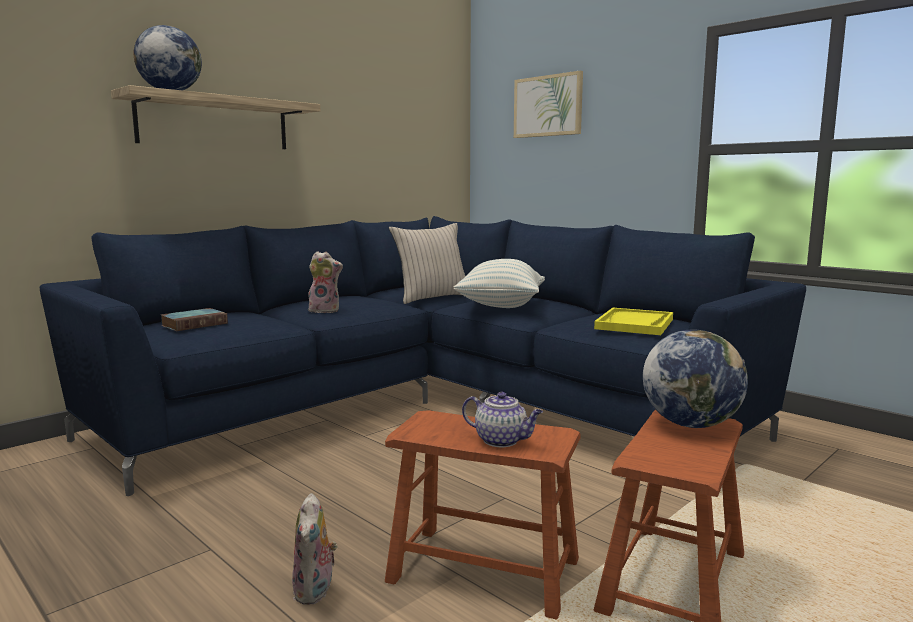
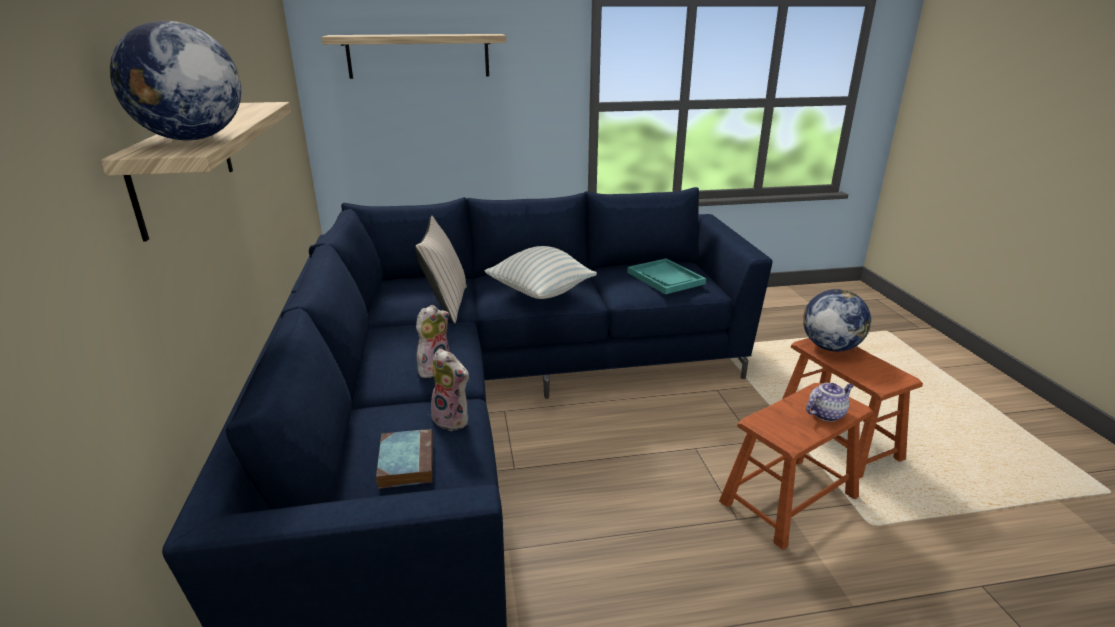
camera: 55 degrees left, 15 degrees up
(316, 591) = (777, 589): plush toy -> plush toy (453, 420)
(548, 106) = (418, 56): picture -> shelf
(635, 324) = (665, 278): yellow tray -> turquoise tray

